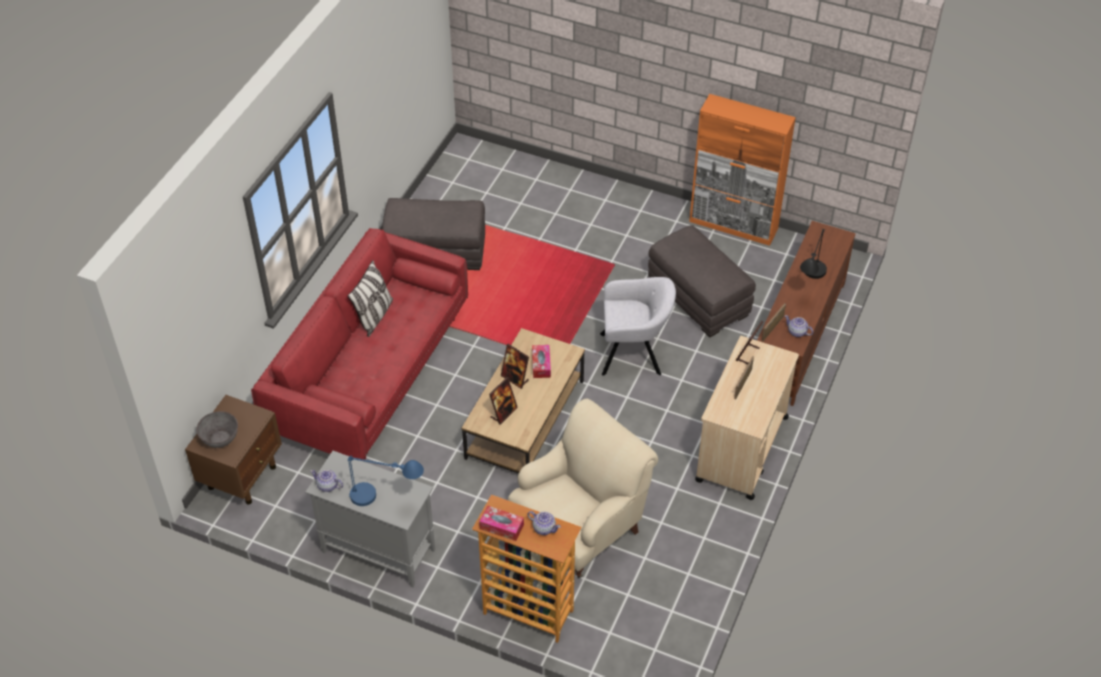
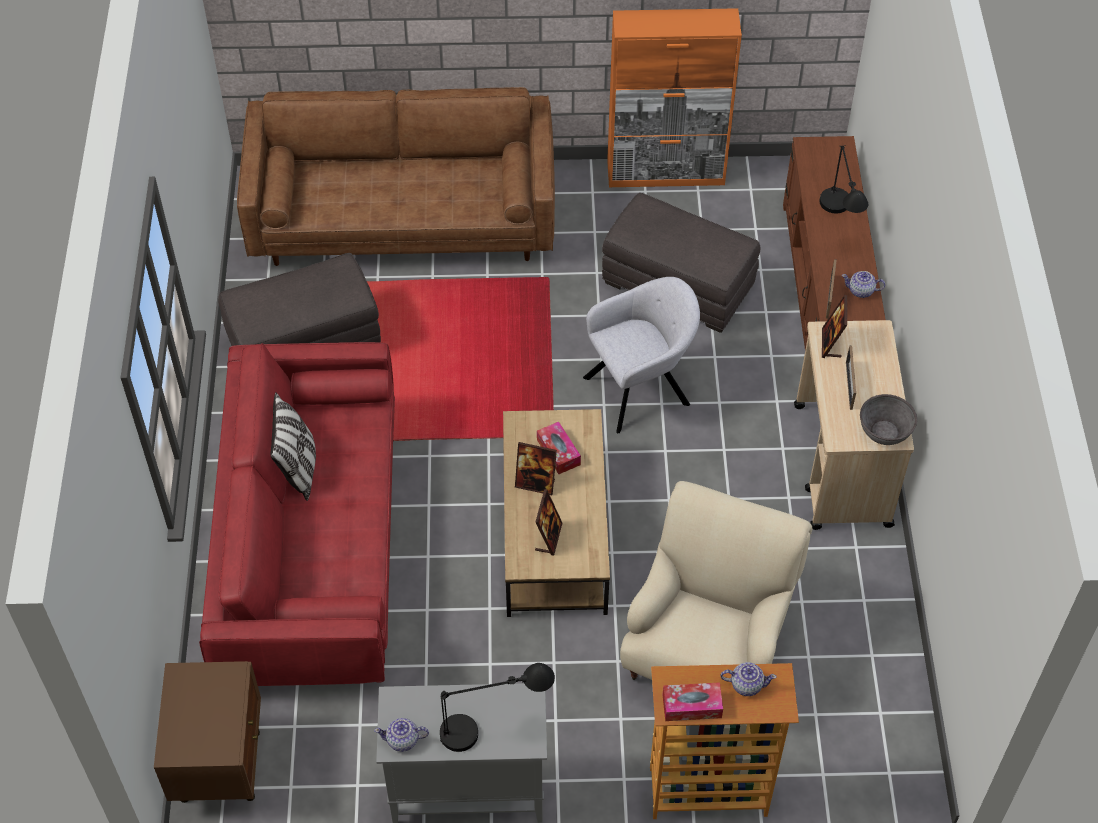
camera: 25 degrees left, 5 degrees up
(220, 438) = (195, 730): grey bowl -> grey bowl (884, 431)
(385, 499) = (493, 727): blue table lamp -> black table lamp
(542, 197) = (403, 218): none -> brown sofa

